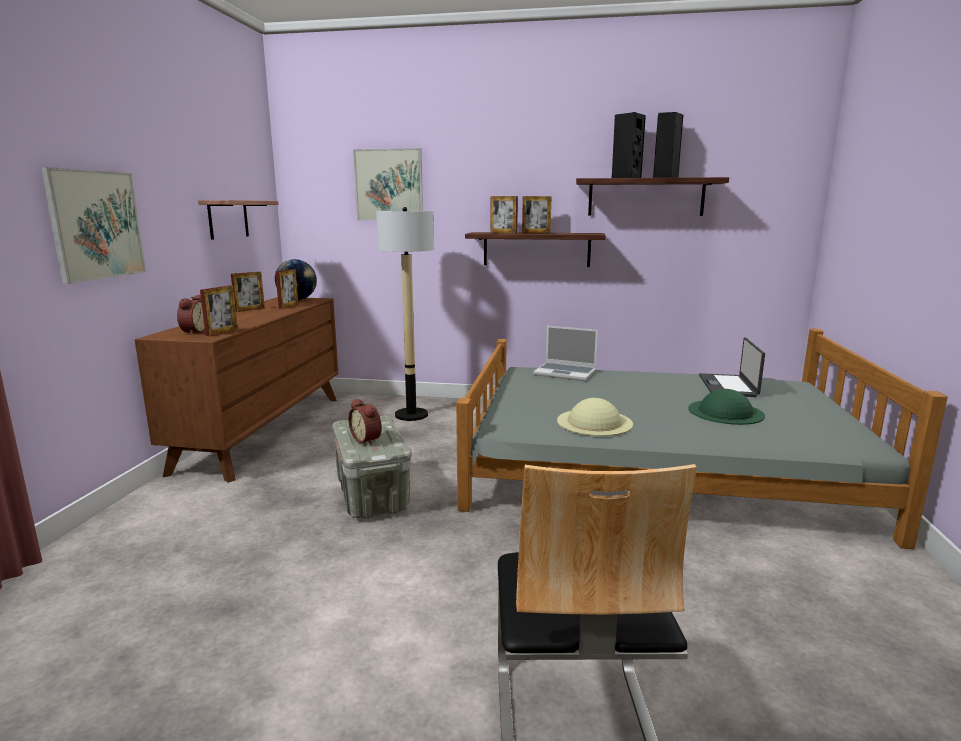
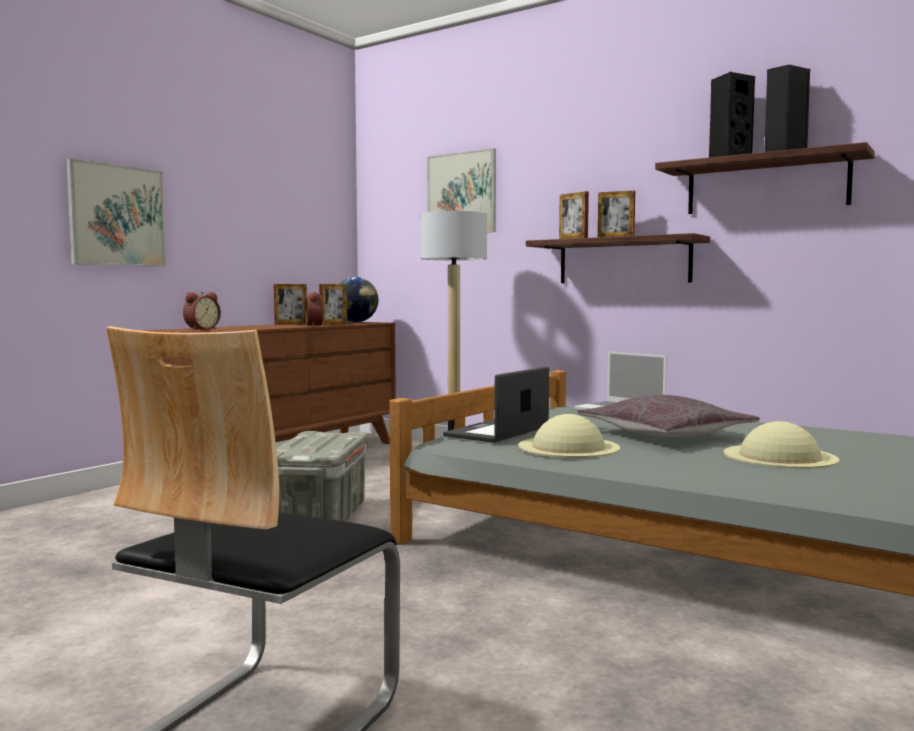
camera: 25 degrees right, 10 degrees down
(222, 332) = (222, 330): picture frame -> none
(228, 219) = (282, 229): shelf -> none
(367, 439) = (310, 444): alarm clock -> alarm clock (316, 325)
(631, 397) = (665, 435): none -> grey pillow
(725, 412) = (780, 456): green hat -> beige hat
(728, 386) = (841, 438): laptop -> laptop (498, 432)

